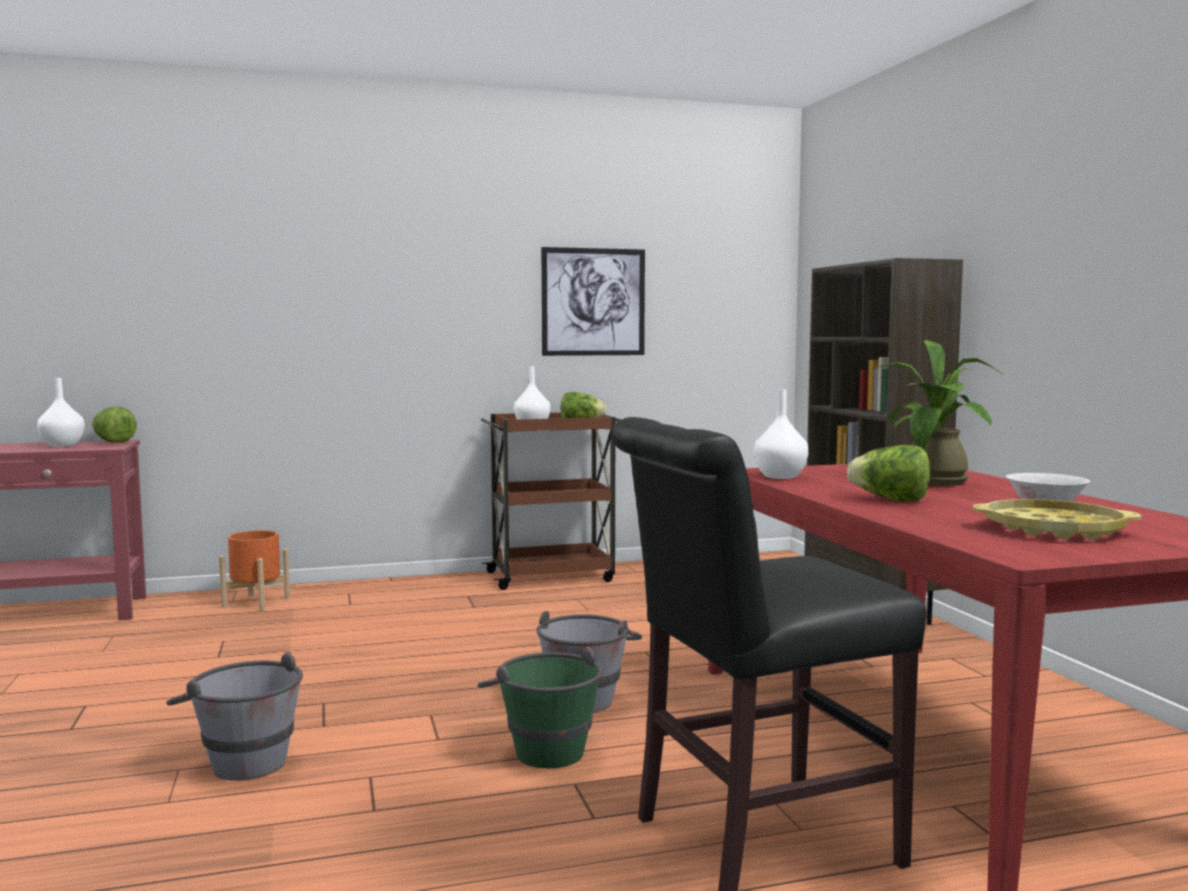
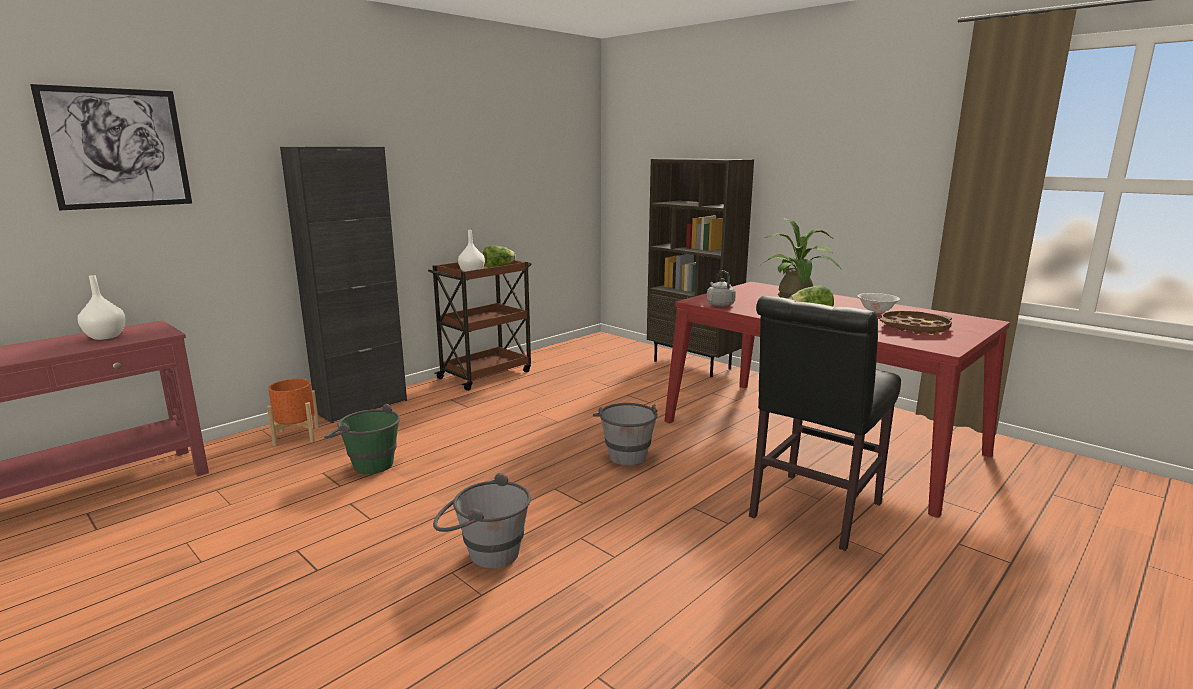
camera: 30 degrees left, 10 degrees up
(112, 442) = (146, 326): lettuce -> none
(362, 586) = (362, 406): none -> black cabinet
(541, 748) = (646, 491): green bucket -> green bucket (366, 463)
(593, 302) = (490, 177): picture -> picture (117, 148)
(779, 476) = (719, 304): white vase -> grey kettle
(1053, 529) = (914, 328): yellow tray -> brown tray

